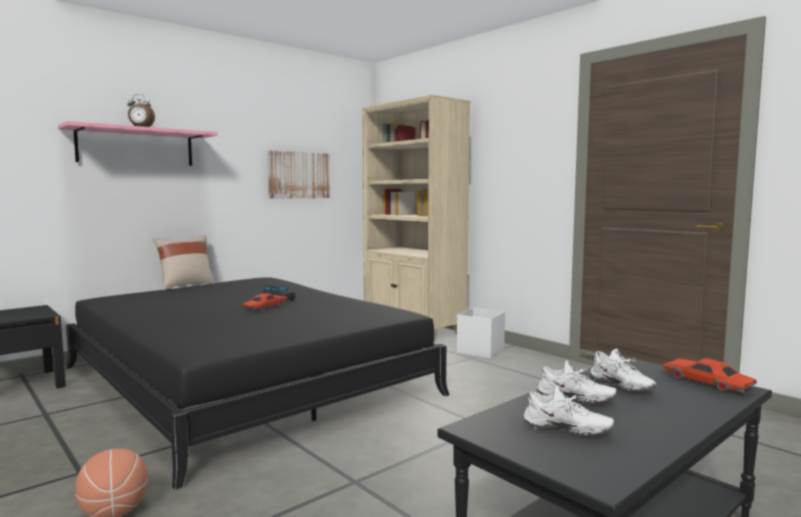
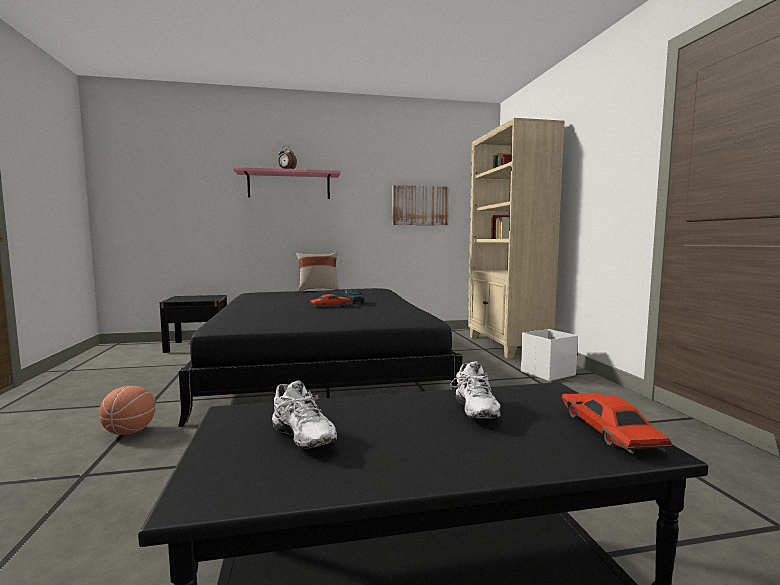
camera: 30 degrees right, 0 degrees up
(575, 401) = (386, 413): white shoe -> none

